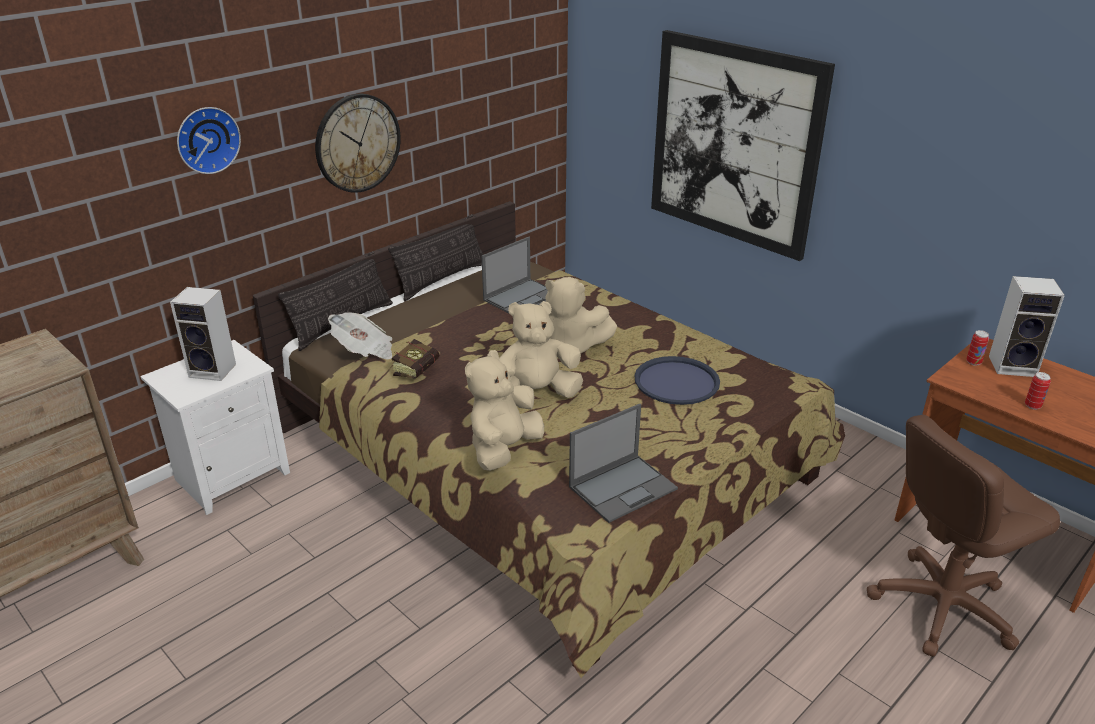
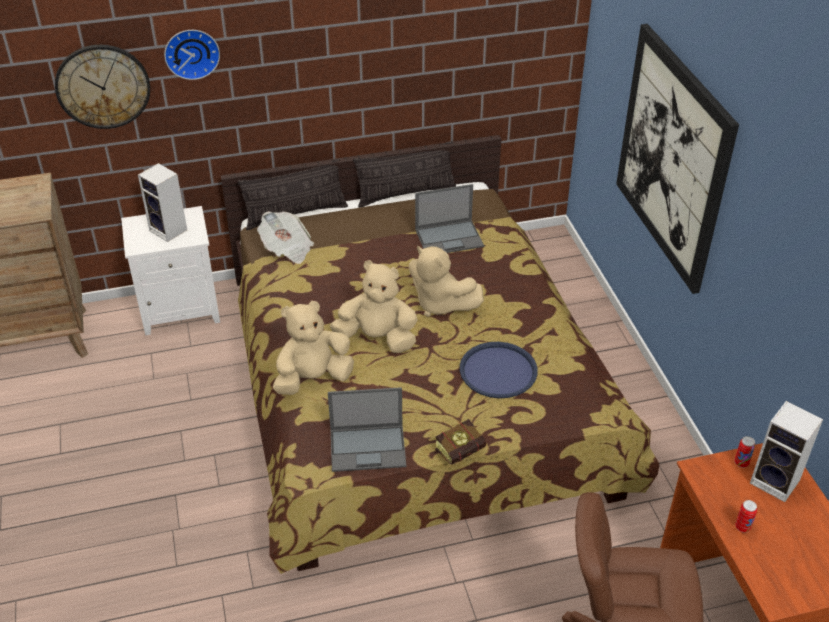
camera: 30 degrees right, 10 degrees up
(357, 143) = (334, 67): wall clock -> wall clock (103, 86)
(419, 370) = (312, 282): book -> book (464, 450)

